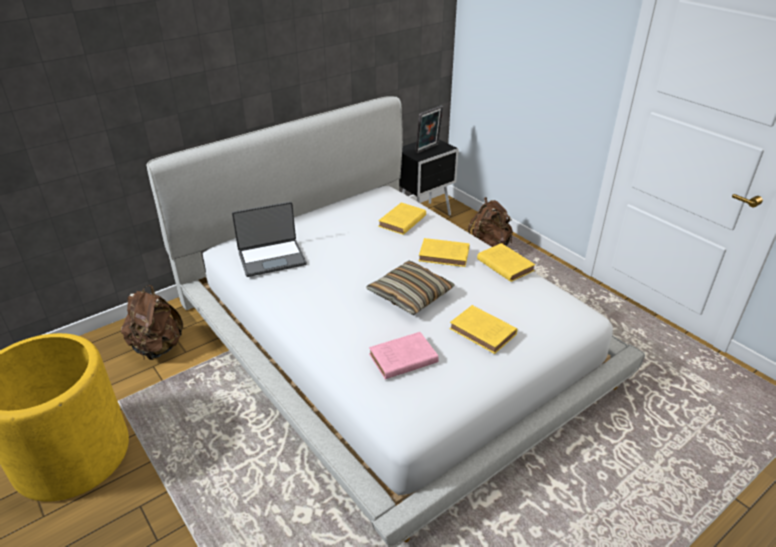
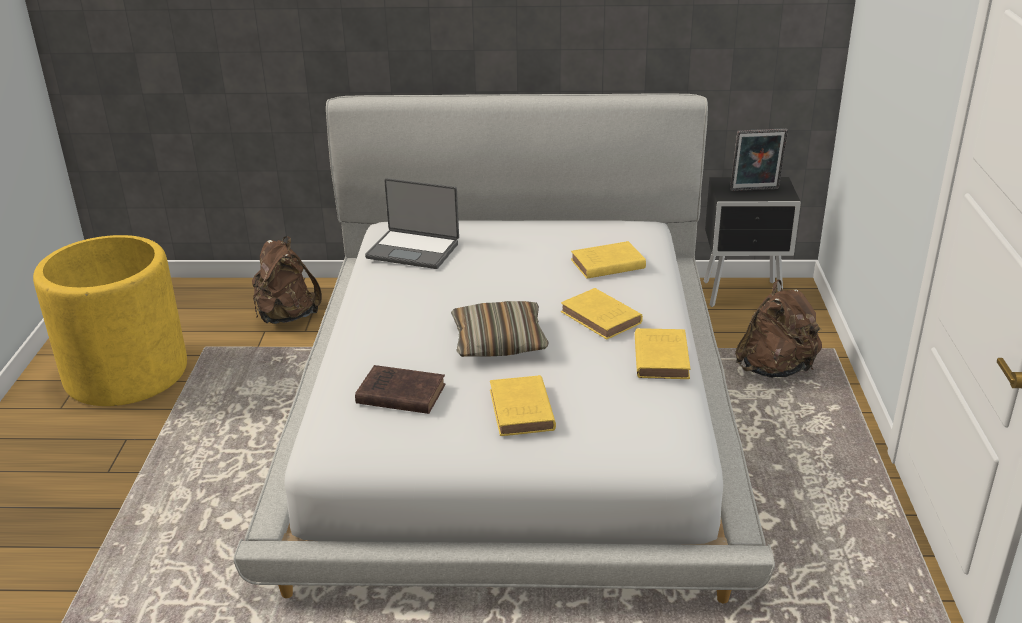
camera: 40 degrees right, 5 degrees down
(401, 359) = (398, 394): pink book -> brown book

